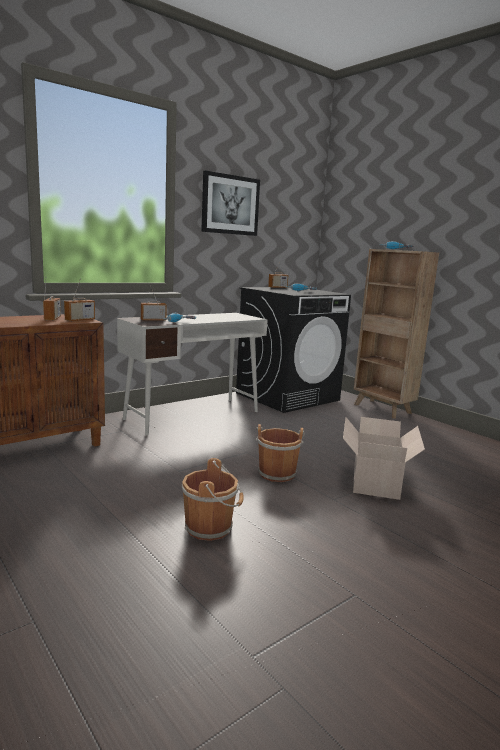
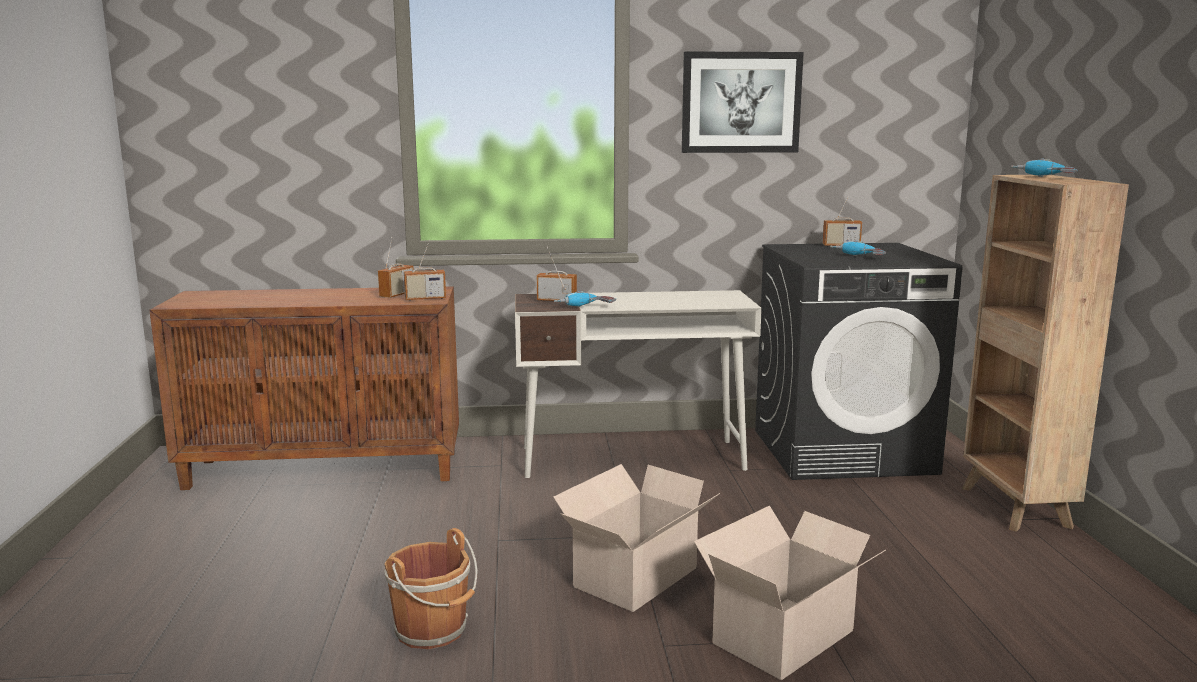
camera: 35 degrees right, 0 degrees up
(276, 473) = (633, 578): brown bucket -> cardboard box

